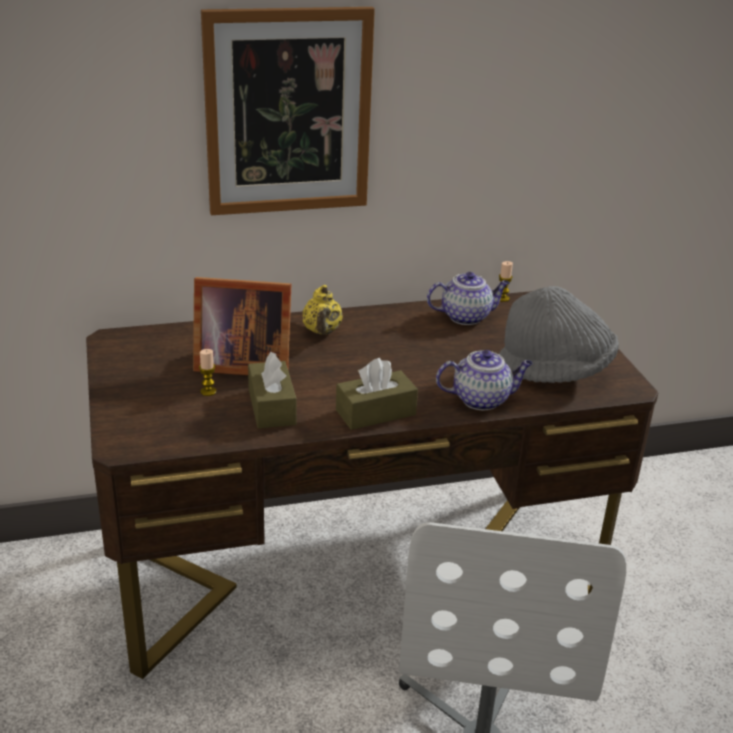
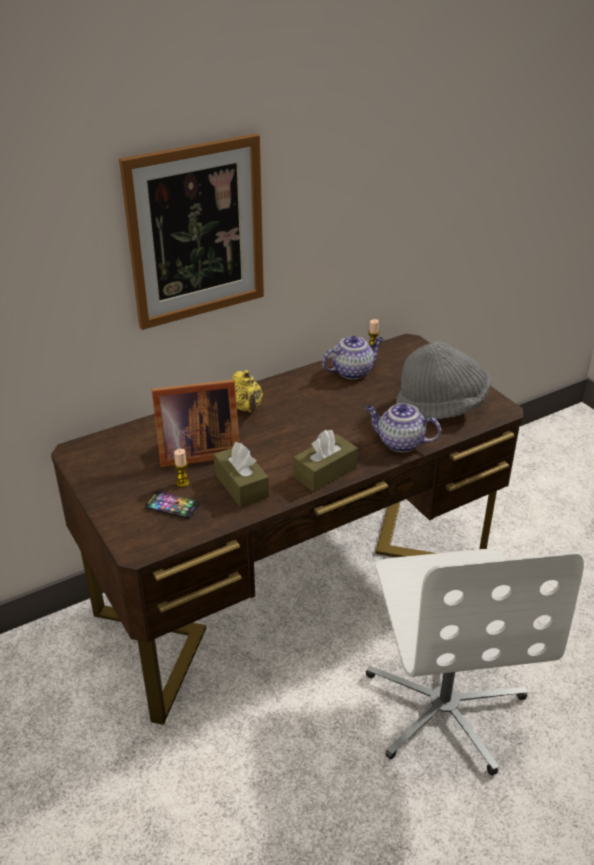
camera: 15 degrees left, 5 degrees up
(183, 412) = (172, 506): none -> phone
(482, 399) = (399, 443): teapot -> teapot turned 135 degrees counterclockwise

